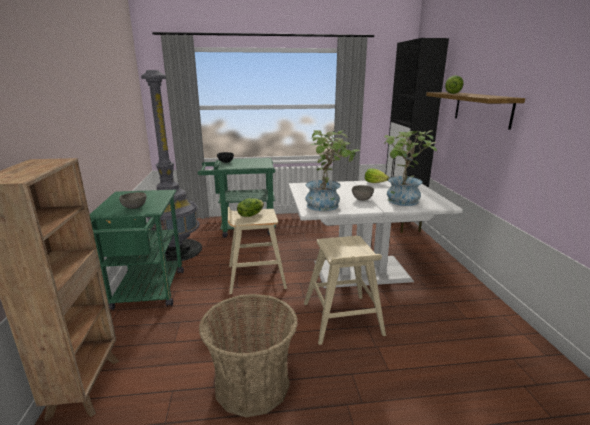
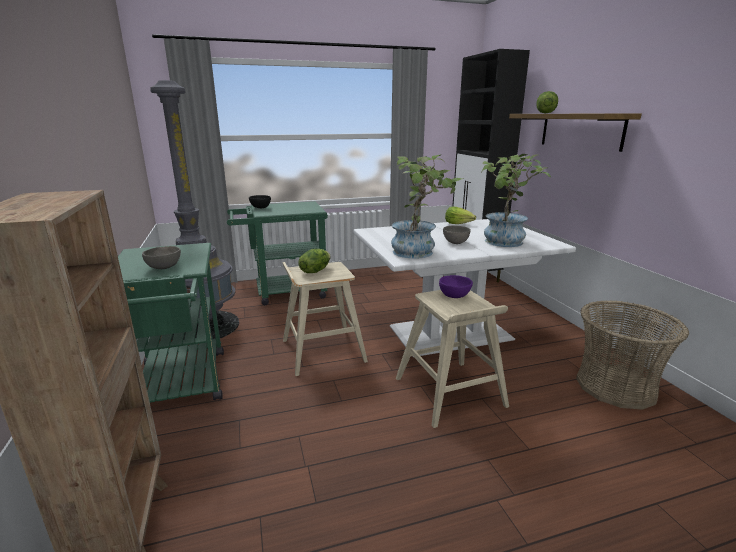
camera: 10 degrees left, 0 degrees up
(252, 384) = (367, 491): basket -> basket (615, 386)
(346, 243) = (454, 296): none -> purple bowl

